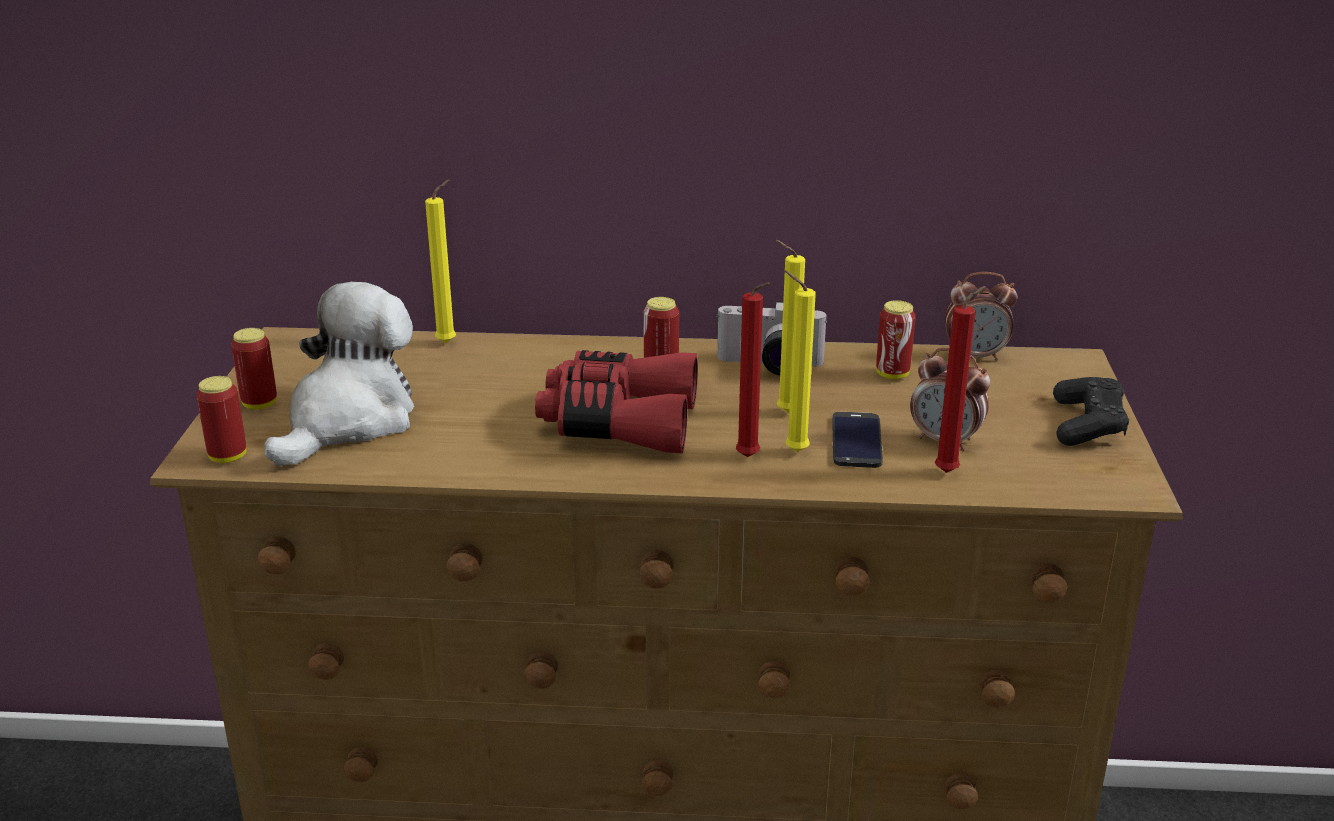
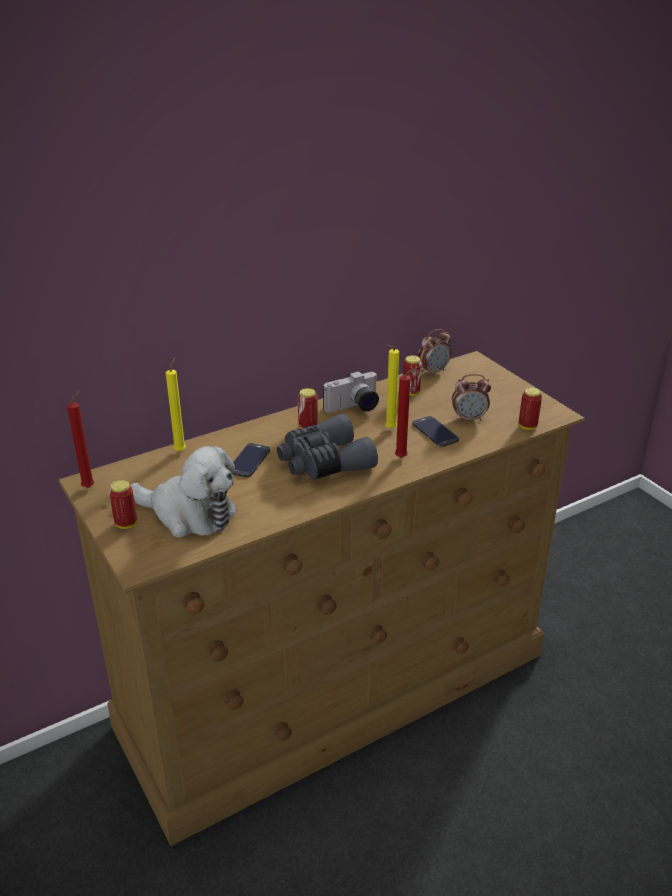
camera: 35 degrees left, 5 degrees up
(228, 457) = (152, 559): can -> can (527, 426)
(349, 421) = (189, 514): plush toy -> plush toy turned 120 degrees clockwise
(518, 384) = (249, 460): none -> phone
(618, 422) = (323, 462): red binoculars -> grey binoculars
(792, 451) = (415, 447): yellow candle -> none
(950, 472) = (487, 432): red candle -> red candle (90, 486)
(1087, 425) = (512, 390): black game controller -> none

